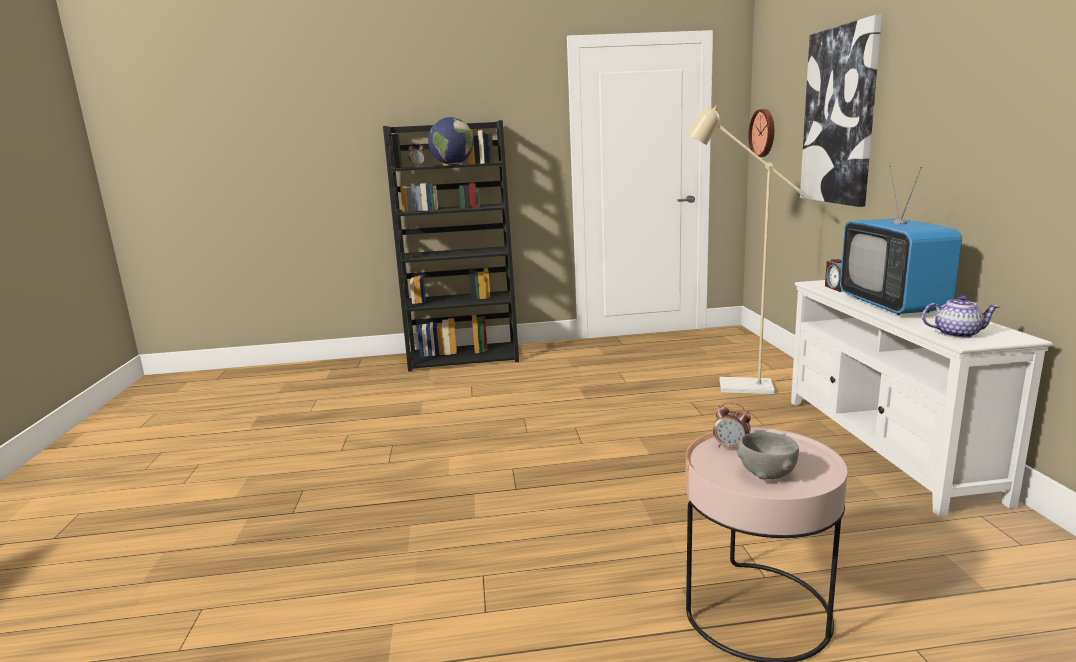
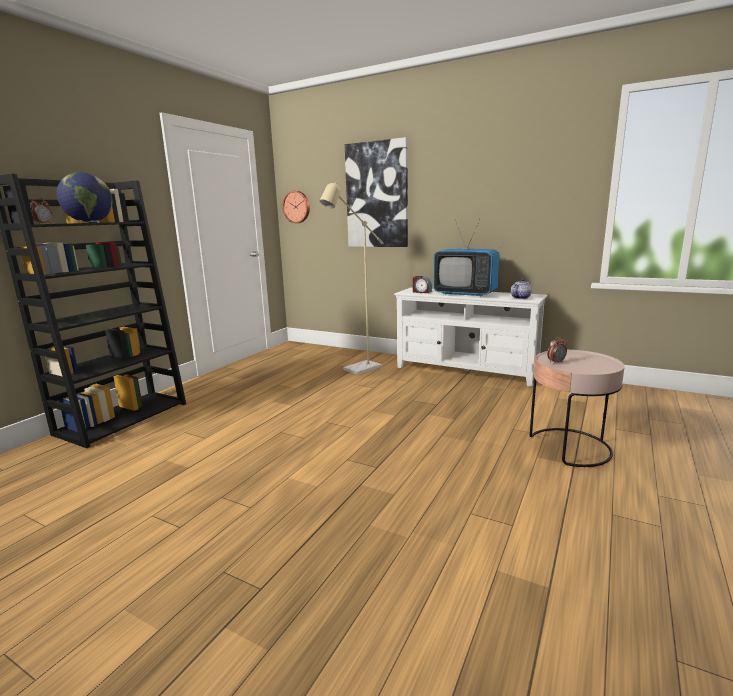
camera: 55 degrees left, 0 degrees up
(766, 473) = (591, 365): grey bowl -> none

